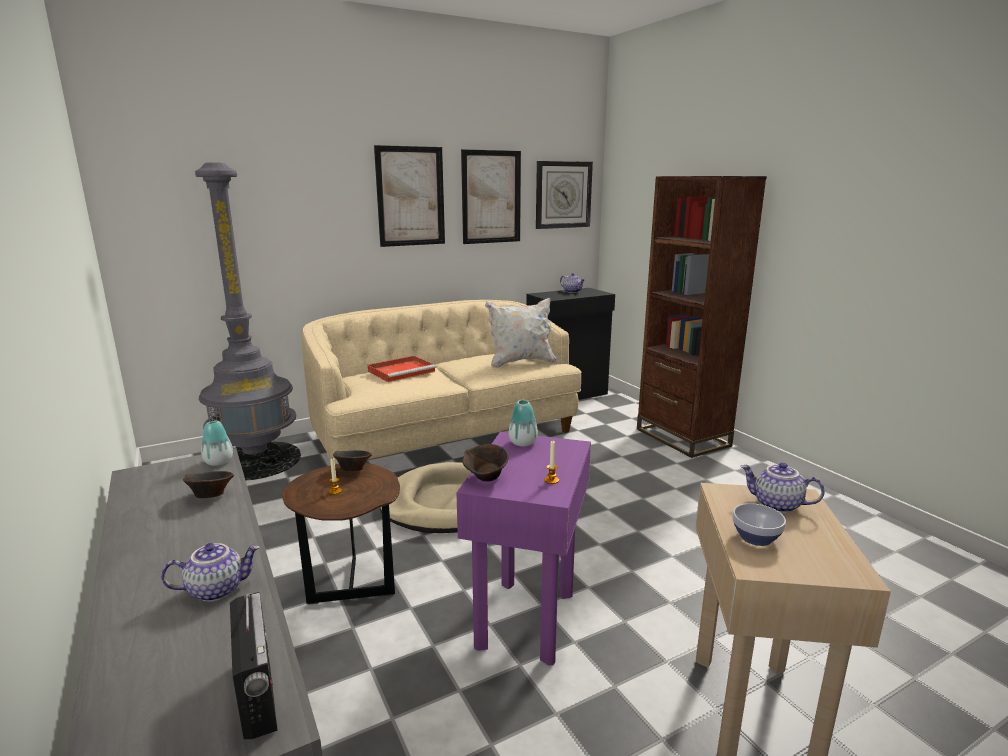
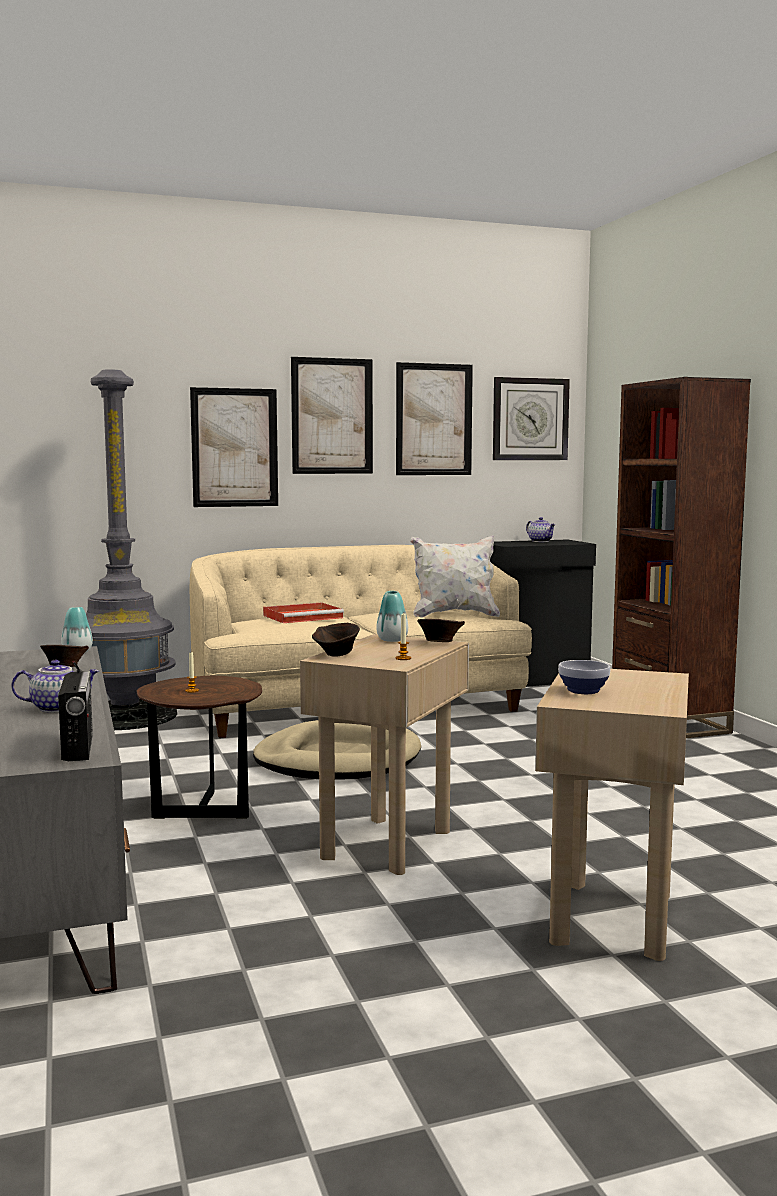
camera: 10 degrees right, 10 degrees down
(330, 226) = (234, 447): none -> picture
(353, 470) = (216, 679): brown bowl -> brown bowl (439, 643)
(527, 619) = (388, 844): purple side table -> beige side table
(776, 505) = (630, 678): teapot -> none

